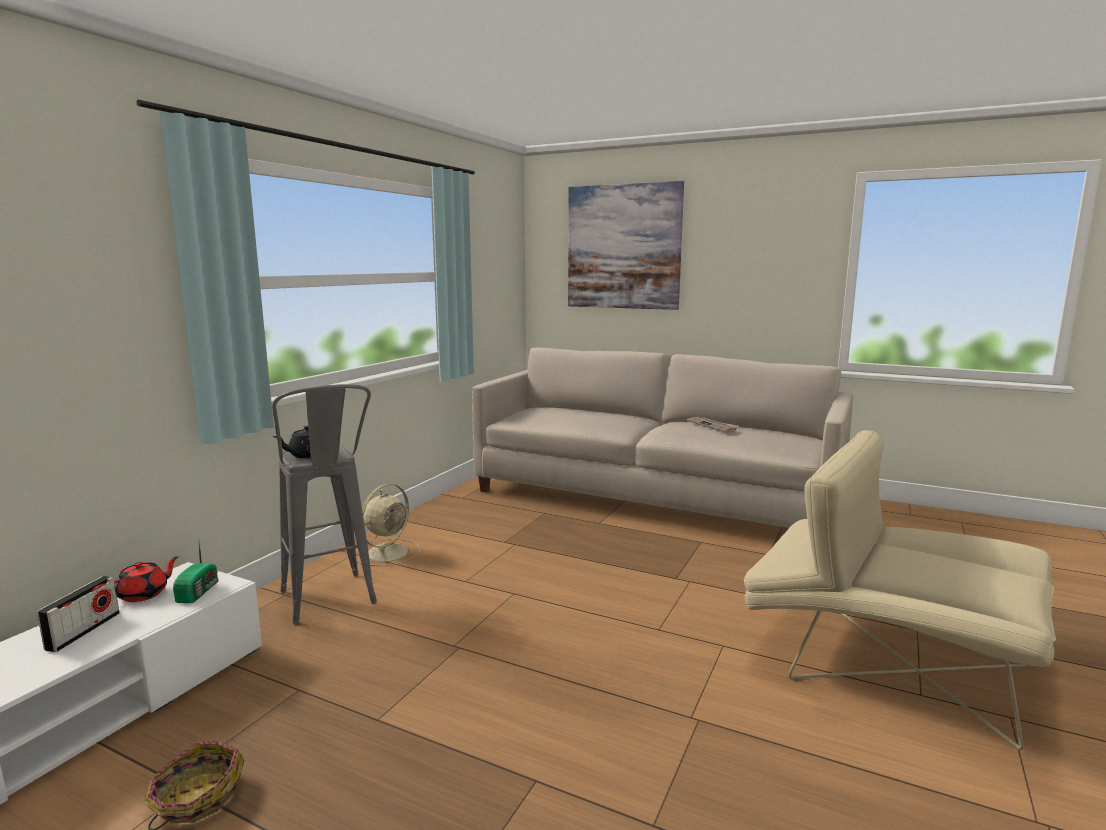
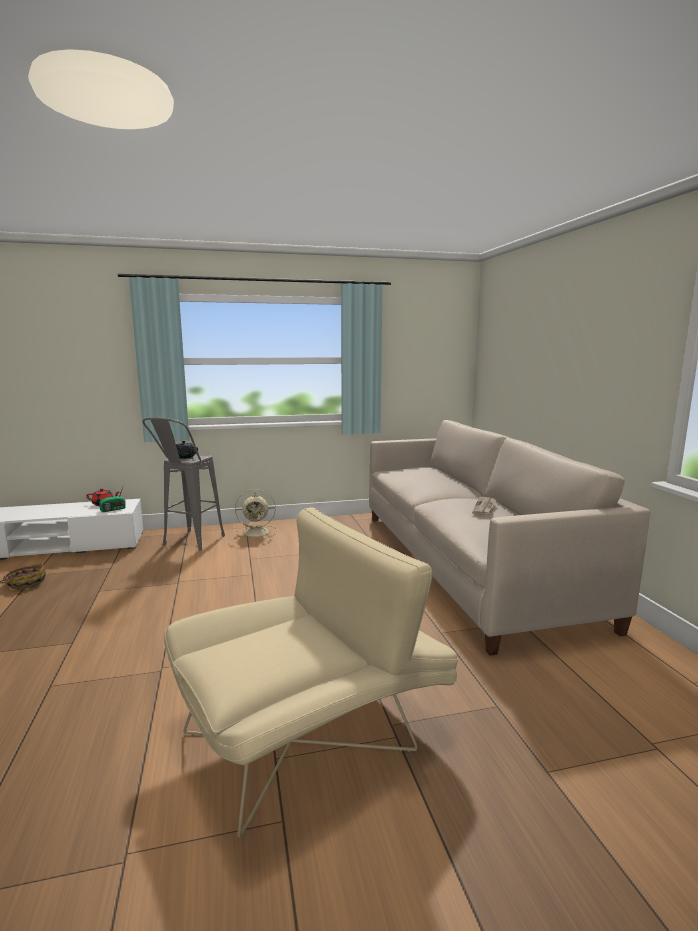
camera: 50 degrees right, 0 degrees up
(83, 631) = (67, 509): radio -> none
(623, 247) = (523, 336): picture -> none
(886, 662) = (312, 730): beige armchair -> beige armchair turned 60 degrees clockwise

